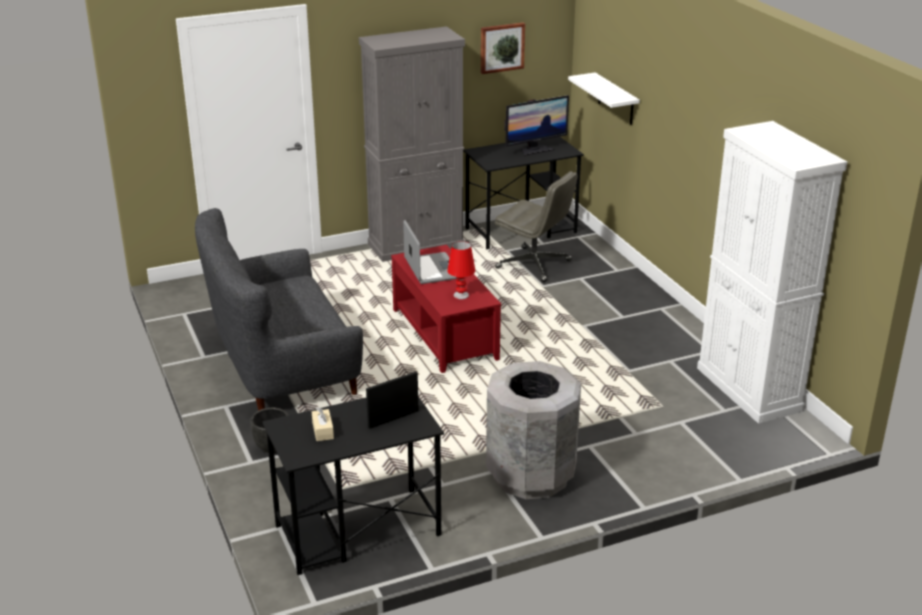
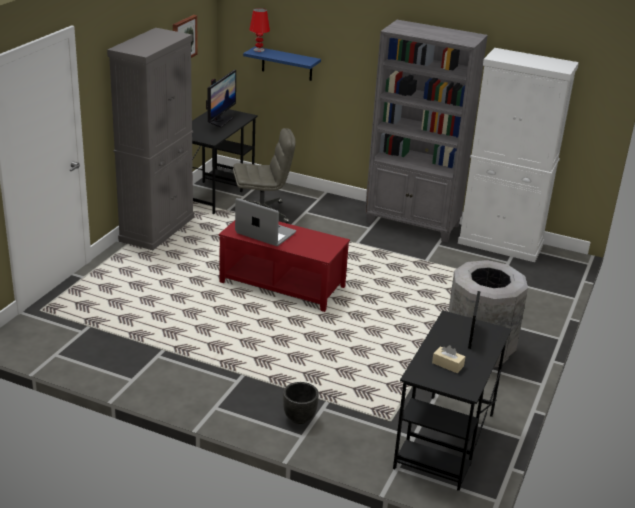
camera: 45 degrees left, 0 degrees up
(281, 366) = (206, 359): grey sofa -> none
(461, 295) = (316, 243): red table lamp -> red table lamp (259, 50)
(616, 99) = (287, 64): white shelf -> blue shelf
(678, 331) = (413, 224): none -> grey bookcase

